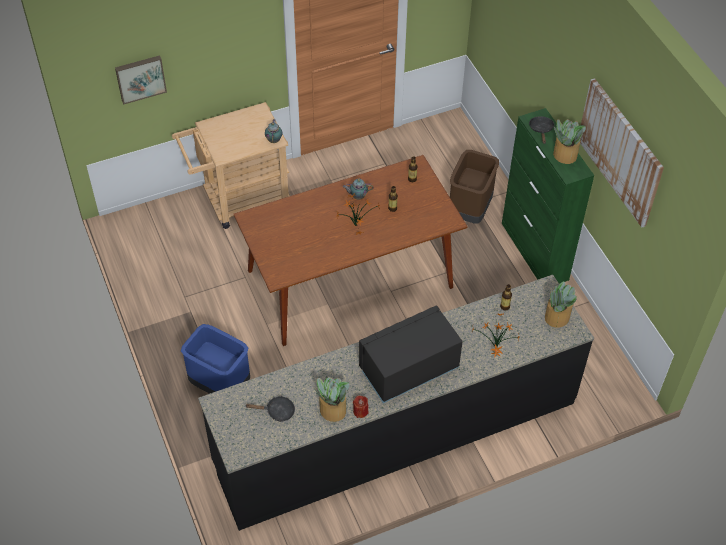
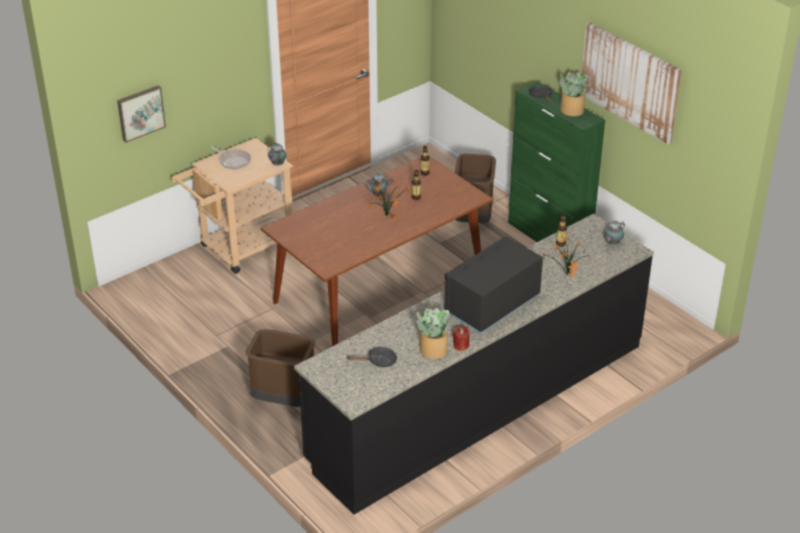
camera: 15 degrees left, 15 degrees down
(219, 386) = (283, 400): blue trash can -> brown trash can
(234, 128) = (233, 161): none -> frying pan
(556, 317) = (612, 243): potted plant -> teapot

